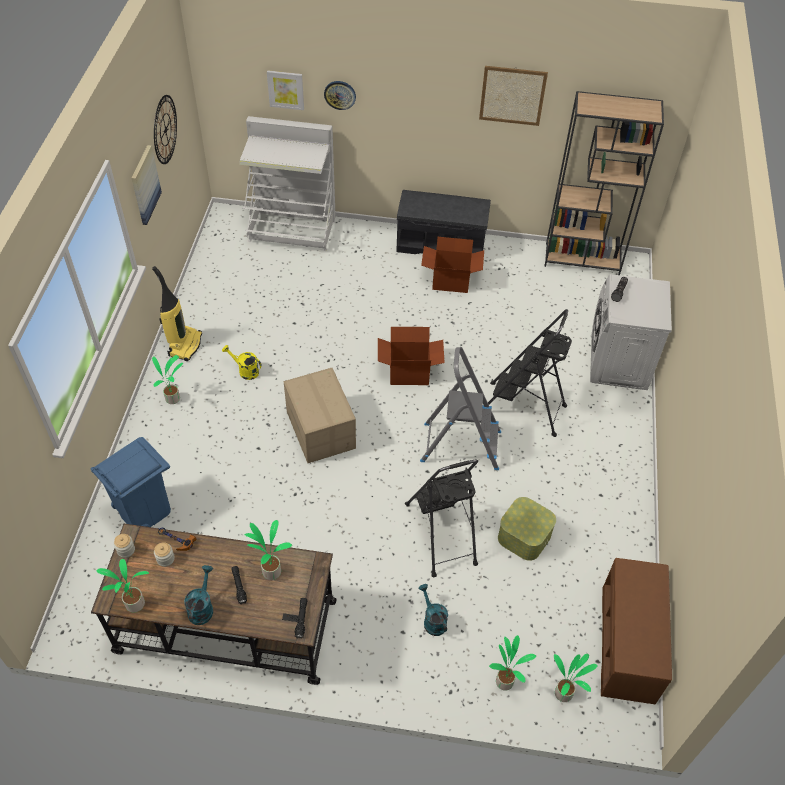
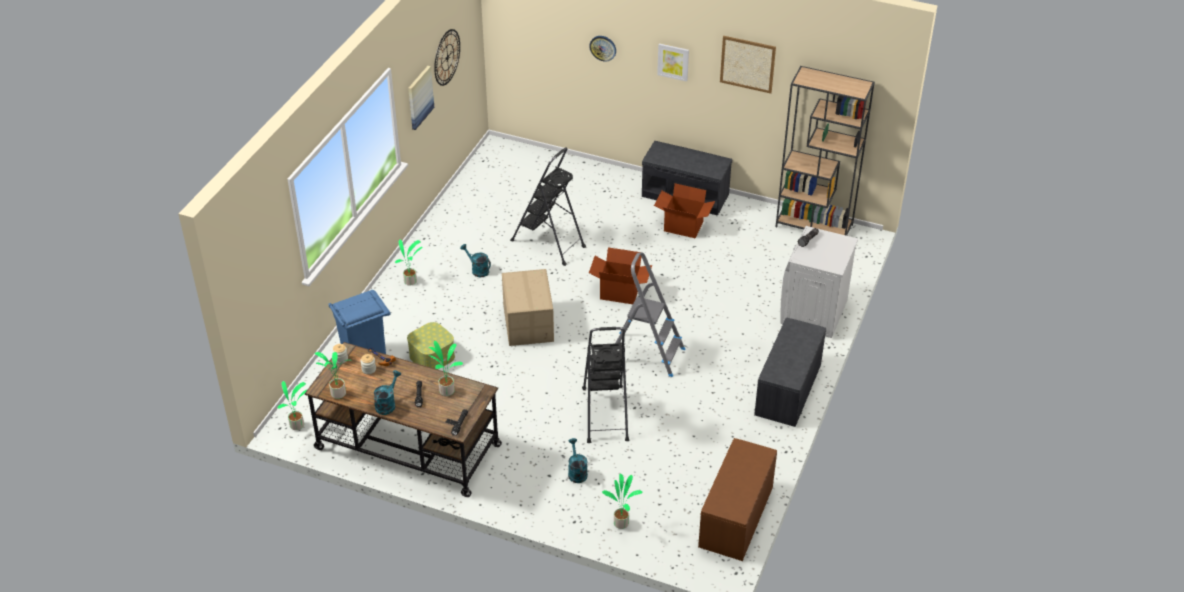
camera: 15 degrees right, 10 degrees down
(184, 345) = (432, 243): vacuum cleaner -> none
(245, 371) = (477, 270): yellow watering can -> turquoise watering can
(286, 89) = (558, 38): picture -> picture (673, 61)
(291, 233) = (551, 169): white shoe rack -> none
(524, 409) = (712, 335): step ladder -> step ladder (548, 243)
(524, 536) = (676, 427): storage box -> storage box (432, 356)
(564, 694) = (668, 540): potted plant -> potted plant (298, 425)
(626, 464) = (788, 390): none -> grey bench

